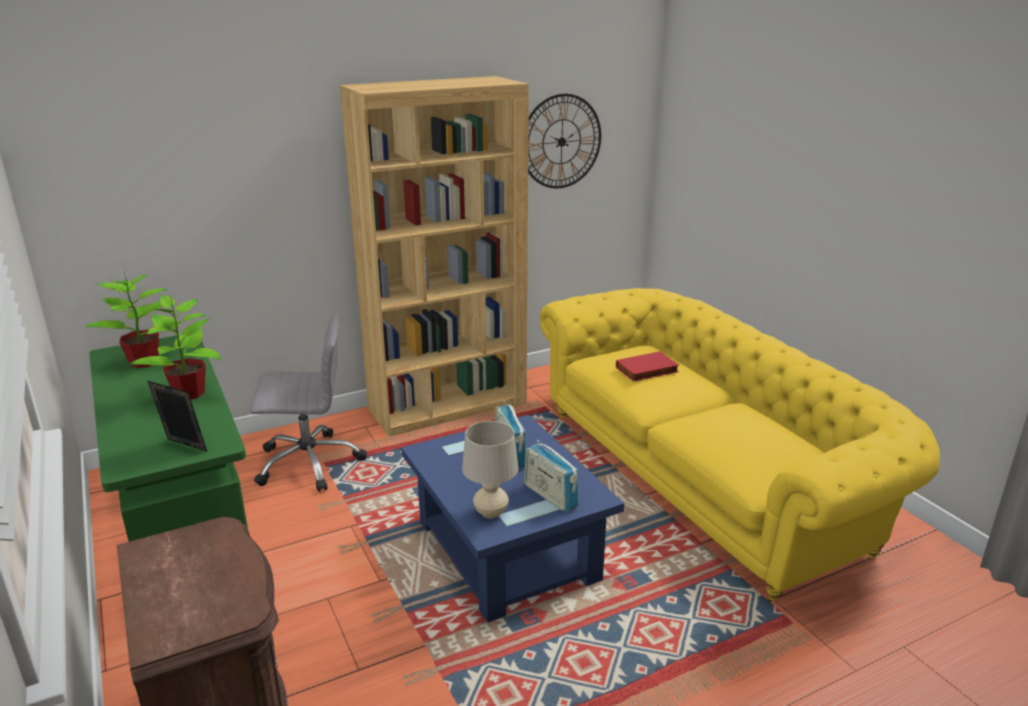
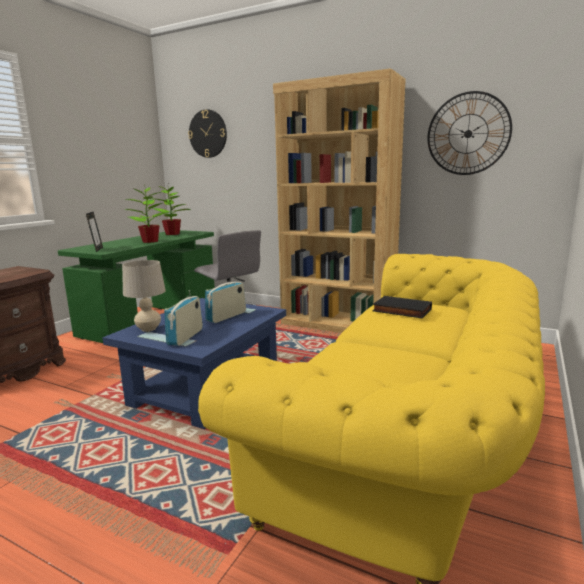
camera: 55 degrees right, 10 degrees down
(149, 155) = (208, 134): none -> wall clock
(647, 370) = (401, 310): red book -> black book

